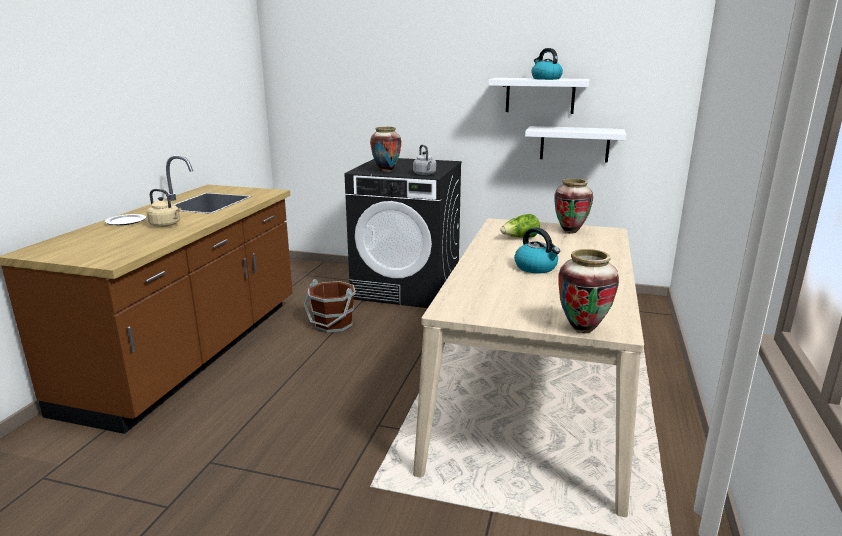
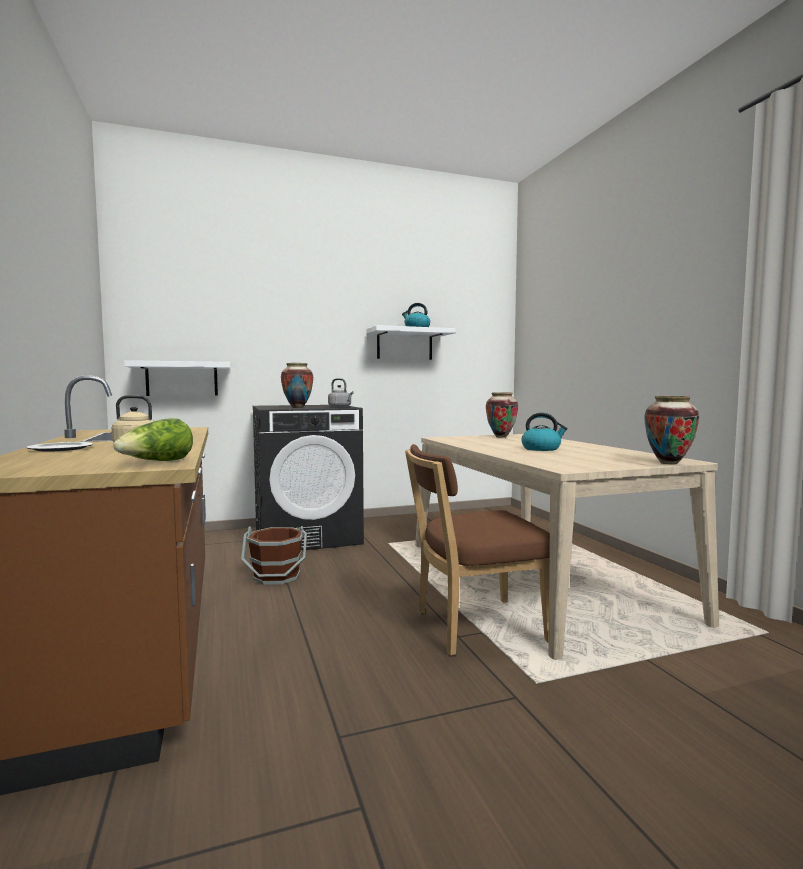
camera: 35 degrees left, 15 degrees down
(401, 422) = (473, 627): none -> brown chair
(520, 238) = (480, 441): lettuce -> lettuce (157, 462)
(574, 144) = (434, 384): white shelf -> white shelf (182, 379)

